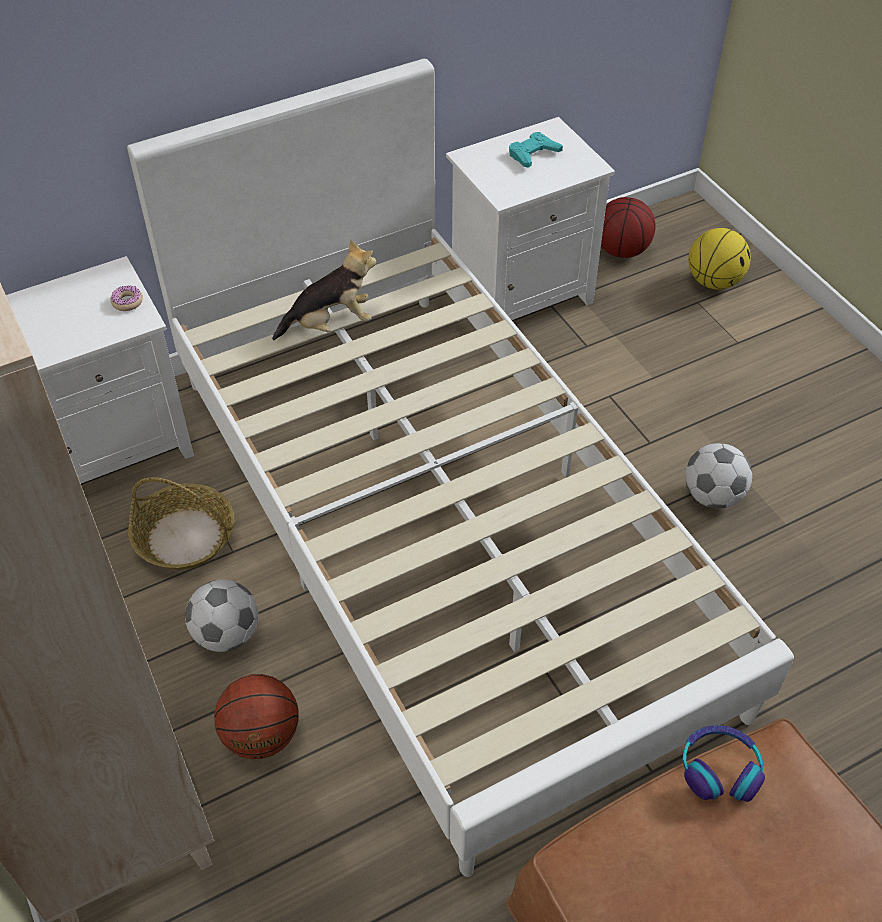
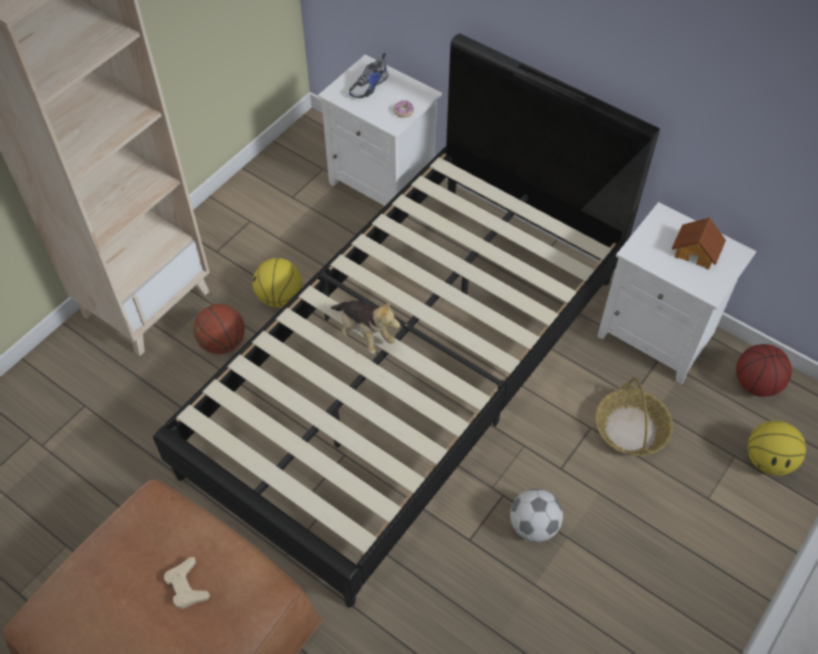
camera: 65 degrees right, 5 degrees up
(48, 319) = (369, 86): none -> shoe
(185, 537) = (335, 247): basket -> basket (631, 429)
(227, 634) = (279, 297): football -> basketball
(330, 324) = (491, 223): plush toy -> plush toy (364, 333)
(440, 531) = (409, 371): white bed -> black bed
(533, 154) = (696, 251): turquoise game controller -> toy house
(720, 769) = (241, 557): headphones -> none
(745, 853) = (187, 586): none -> beige game controller

